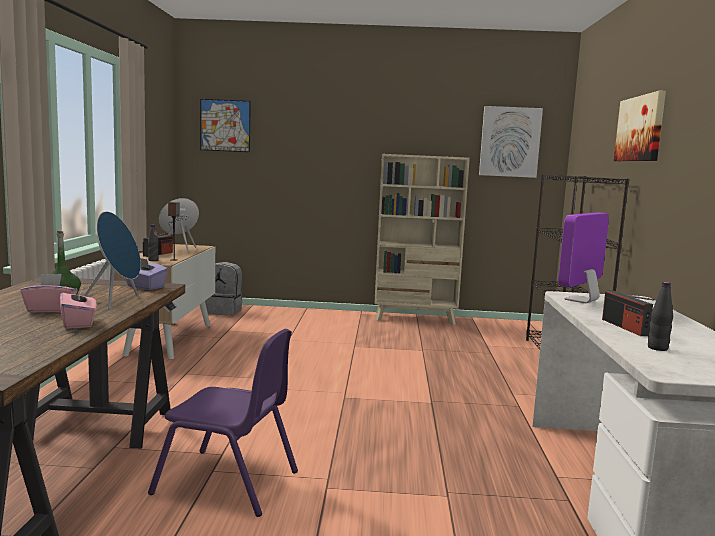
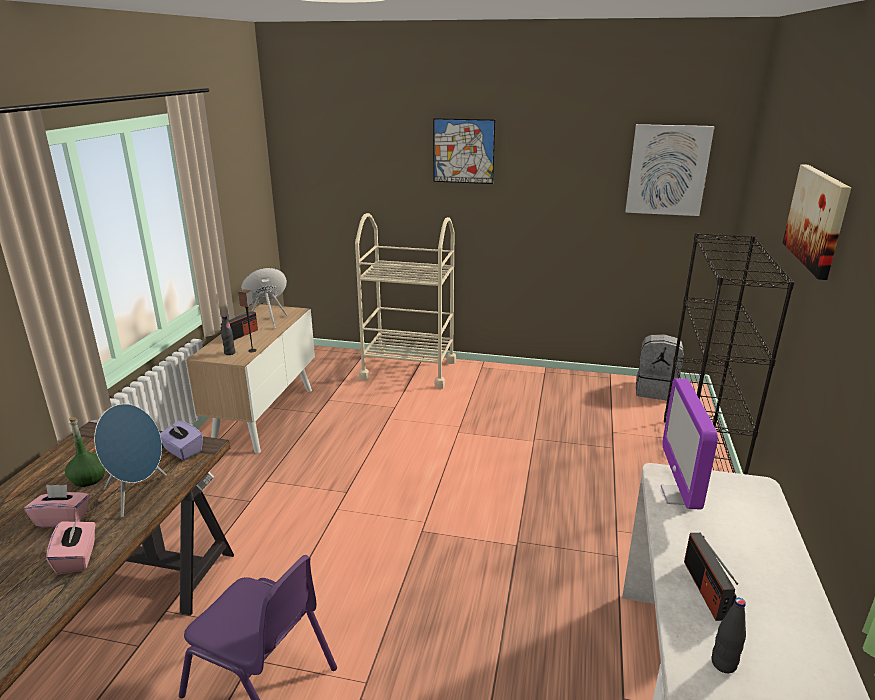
camera: 10 degrees right, 15 degrees up
(223, 311) = (332, 363): grey backpack -> grey backpack (656, 391)
(225, 125) = (322, 153): picture -> picture (463, 151)
(296, 315) = (408, 370): none -> beige cart
(415, 318) = (542, 376): beige bookcase -> none
(581, 300) = (680, 496): monitor -> monitor turned 45 degrees counterclockwise

